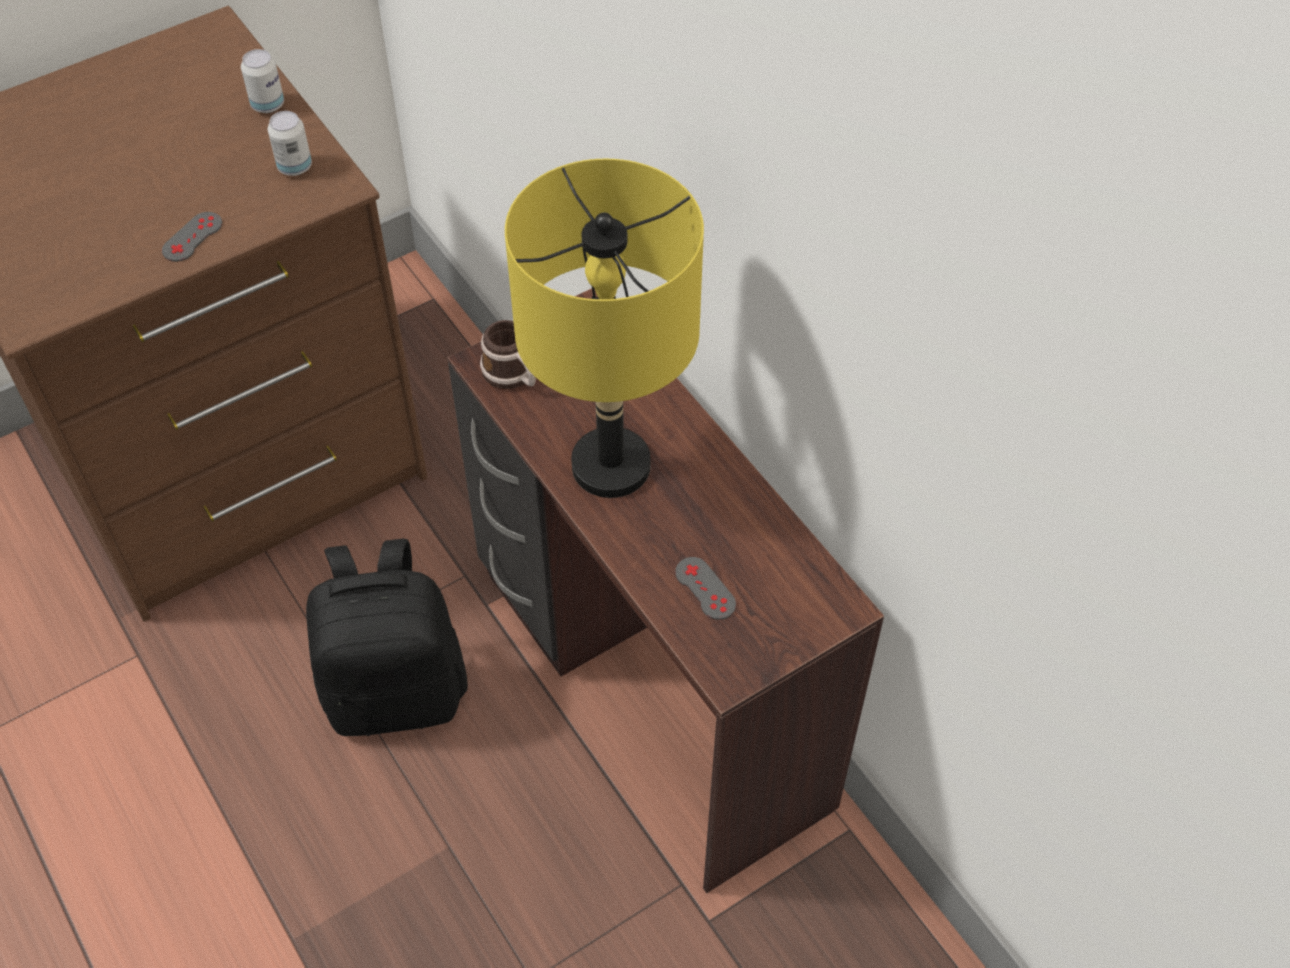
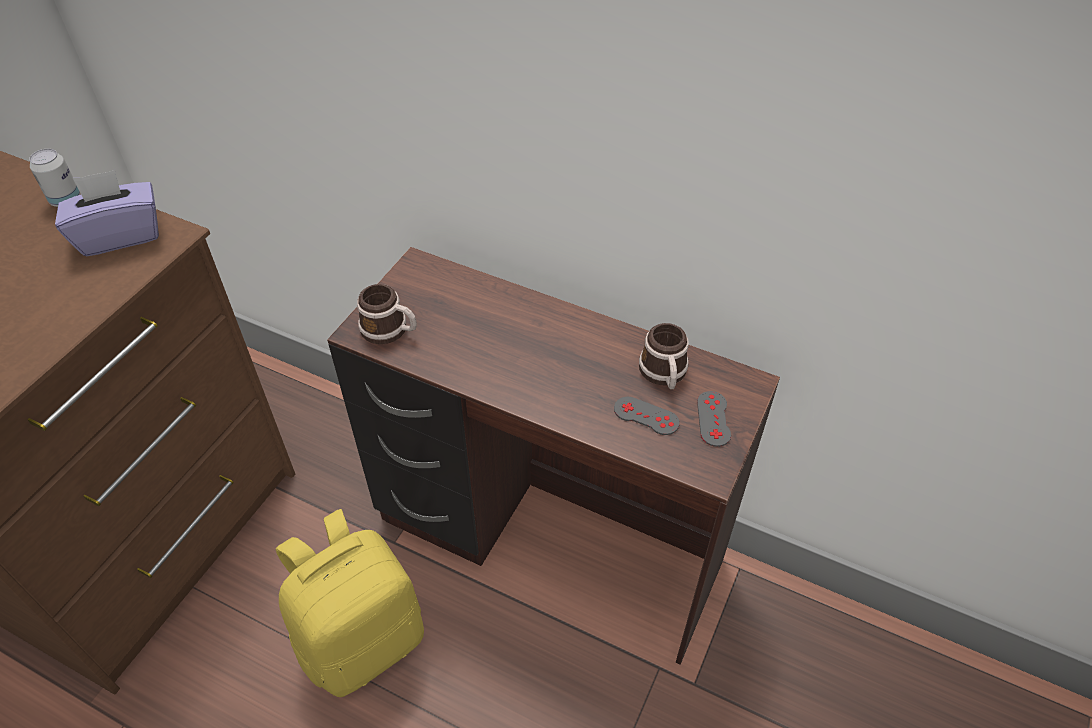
camera: 30 degrees left, 5 degrees down
(192, 237) = (54, 319): grey game controller -> grey game controller (713, 419)
(295, 167) = (120, 235): can -> purple tissue box
(396, 690) = (363, 639): black backpack -> yellow backpack
(612, 465) = (512, 361): yellow table lamp -> none
(758, 553) = (664, 374): none -> mug

